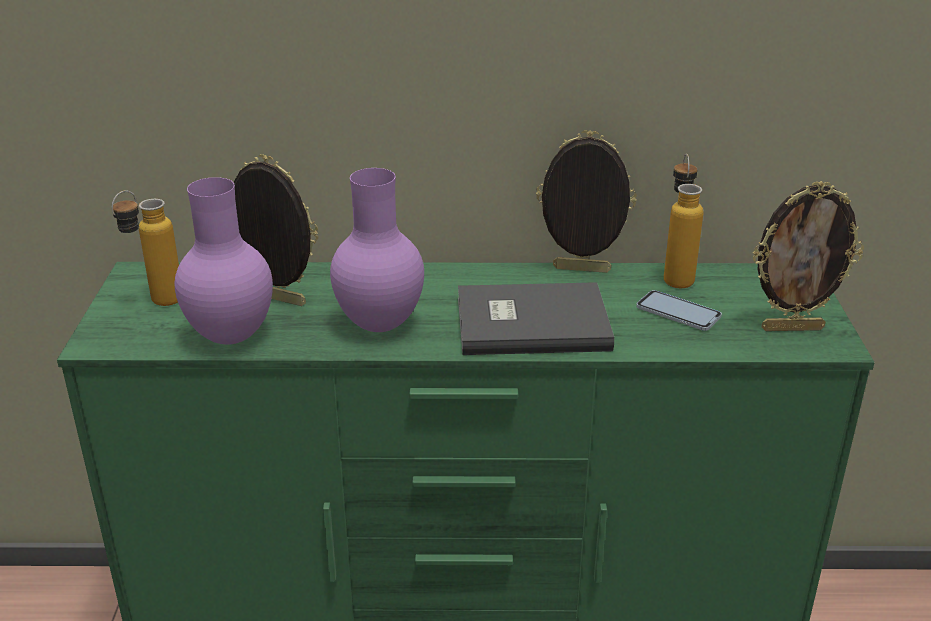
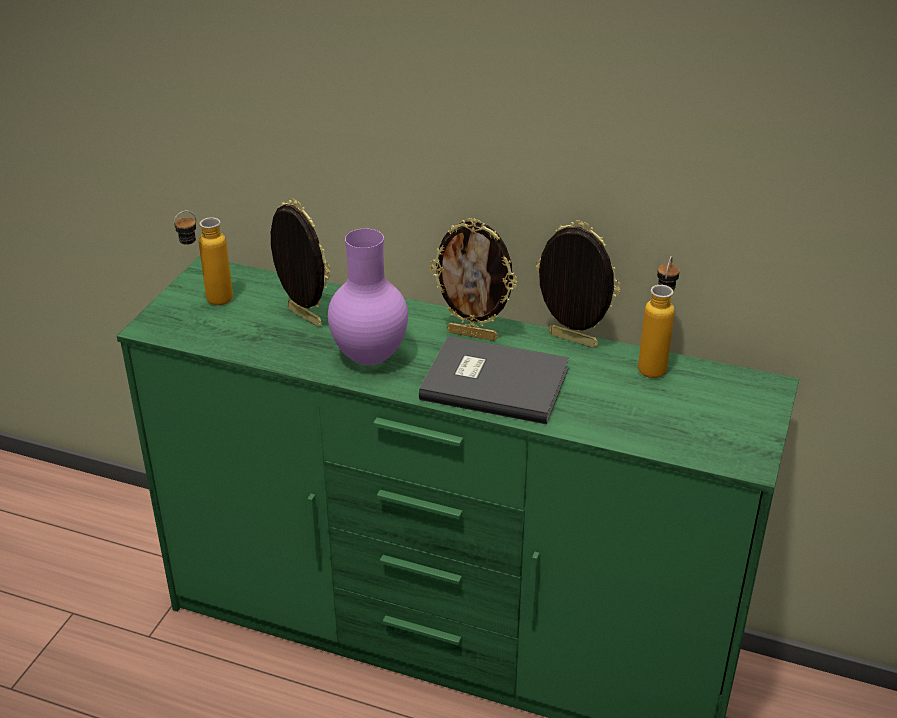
camera: 20 degrees right, 5 degrees up
(233, 336) = (252, 343): purple vase -> none
(678, 312) = (629, 400): phone -> none
(792, 328) = (722, 438): picture frame -> picture frame (473, 334)

